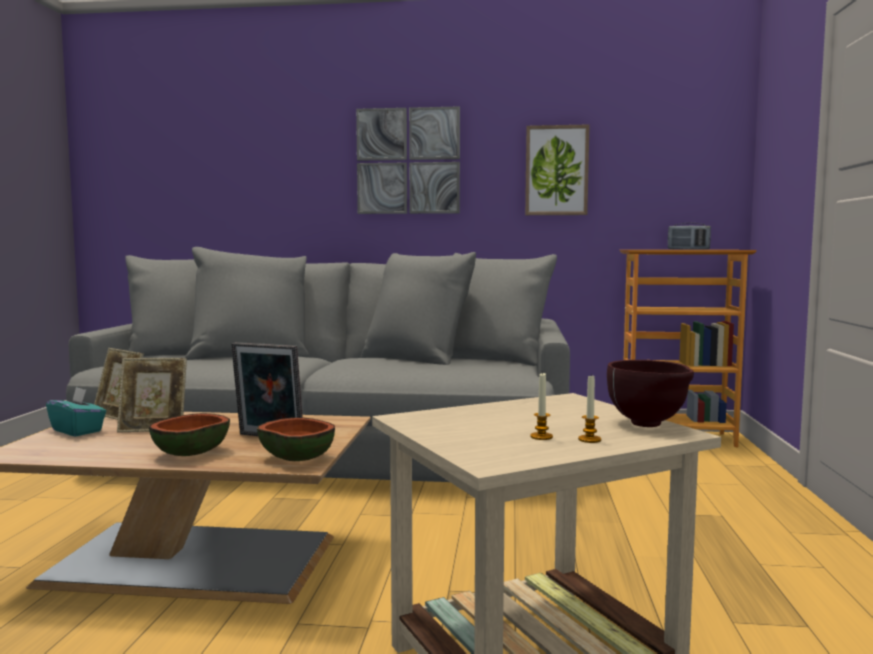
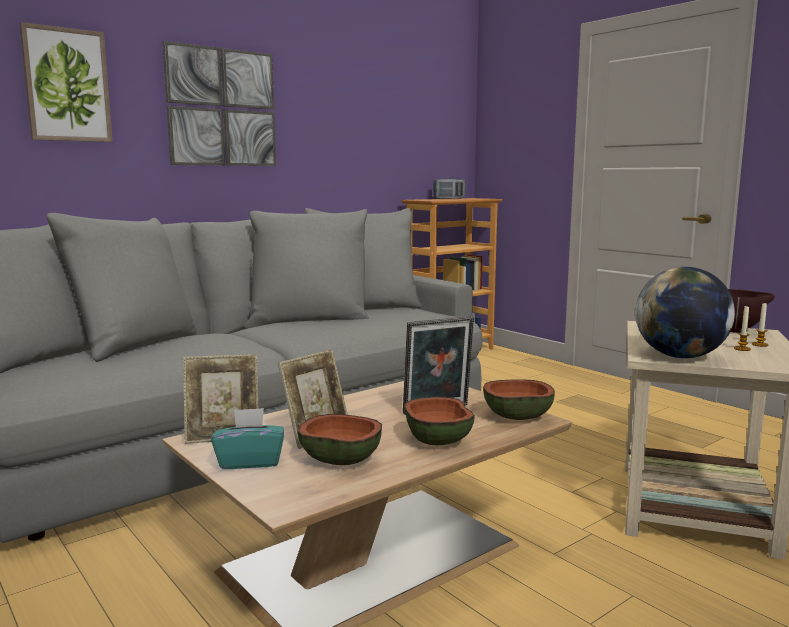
camera: 45 degrees left, 5 degrees up
(106, 444) = (339, 460): none -> bowl
(434, 425) = (680, 356): none -> globe
(556, 170) = (352, 127): picture -> picture (67, 85)

